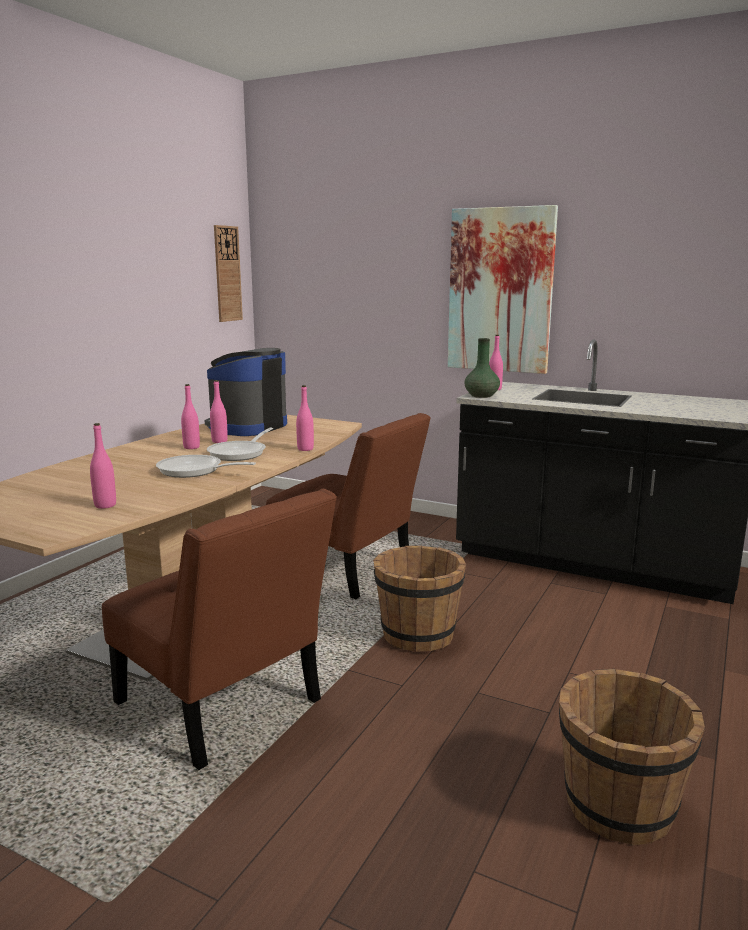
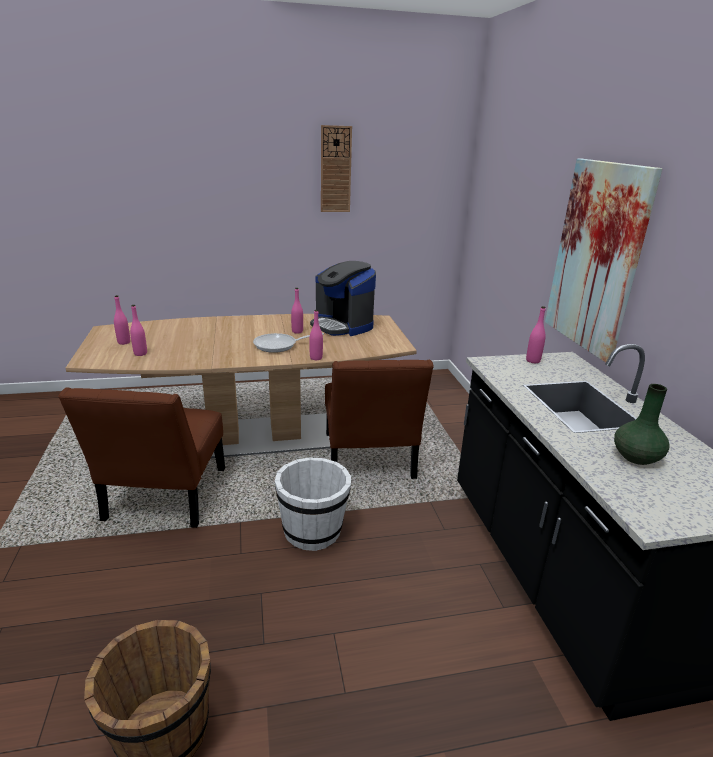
camera: 50 degrees right, 10 degrees up
(191, 447) = (273, 330): pink bottle -> pink bottle (124, 342)
(194, 471) = (226, 349): frying pan -> none
(227, 274) = (436, 195): wall clock -> wall clock (335, 170)
(247, 427) = (342, 326): coffee machine -> coffee machine turned 120 degrees counterclockwise
(418, 634) = (313, 530): brown bucket -> white bucket
(481, 396) = (492, 363): green vase -> green vase (636, 457)

